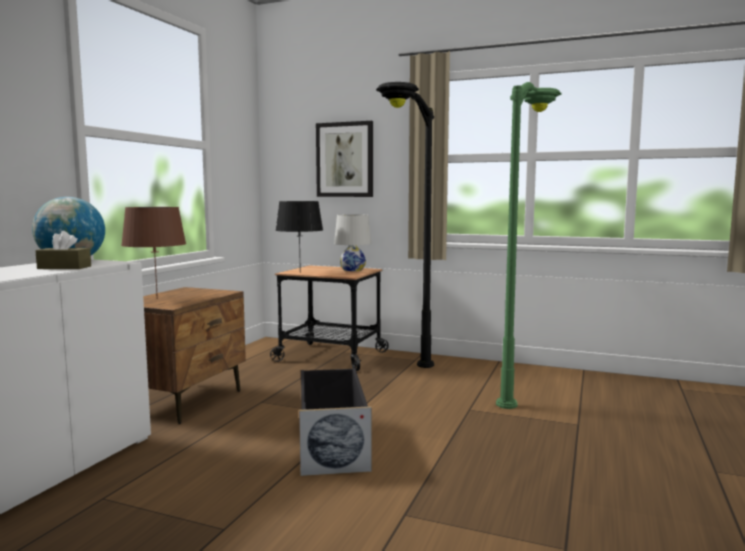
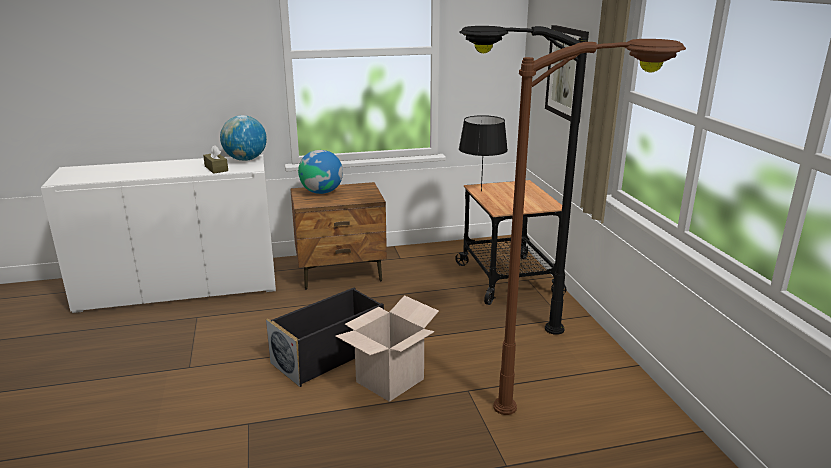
camera: 55 degrees right, 15 degrees up
(156, 298) = (321, 192): brown table lamp -> globe
(352, 269) = (536, 201): white table lamp -> none
(417, 431) = (390, 380): none -> cardboard box
(523, 386) = (576, 403): green floor lamp -> brown floor lamp

